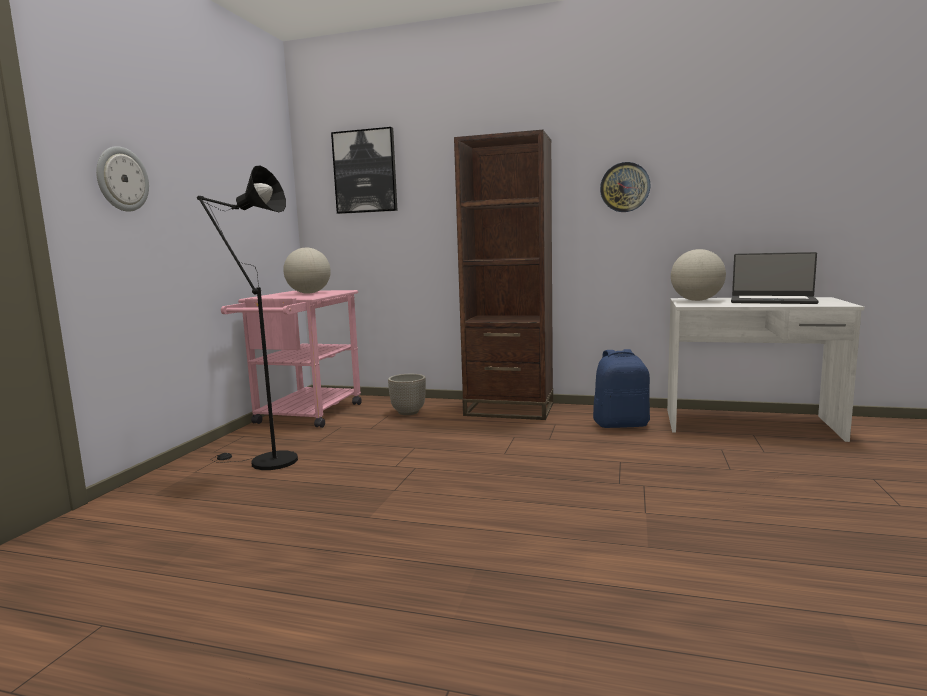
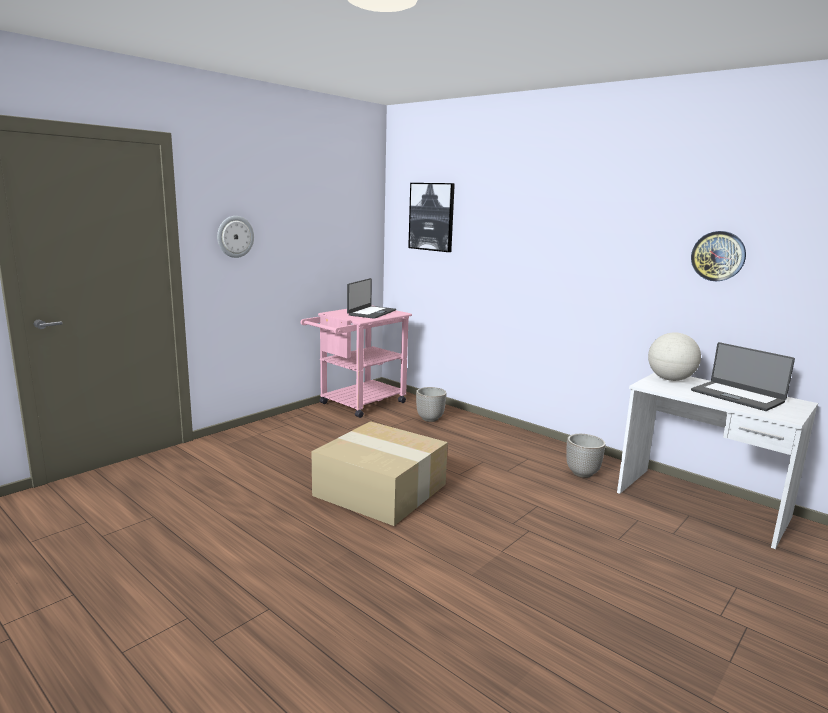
camera: 25 degrees right, 5 degrees up
(265, 461) = (303, 437): black floor lamp -> none
(308, 293) = (371, 312): globe -> laptop
(436, 490) = (382, 489): none -> cardboard box
(509, 410) = (508, 435): brown bookcase -> none
(621, 424) = (582, 473): blue backpack -> planter
(625, 187) = (632, 260): wall clock -> wall clock (718, 256)

